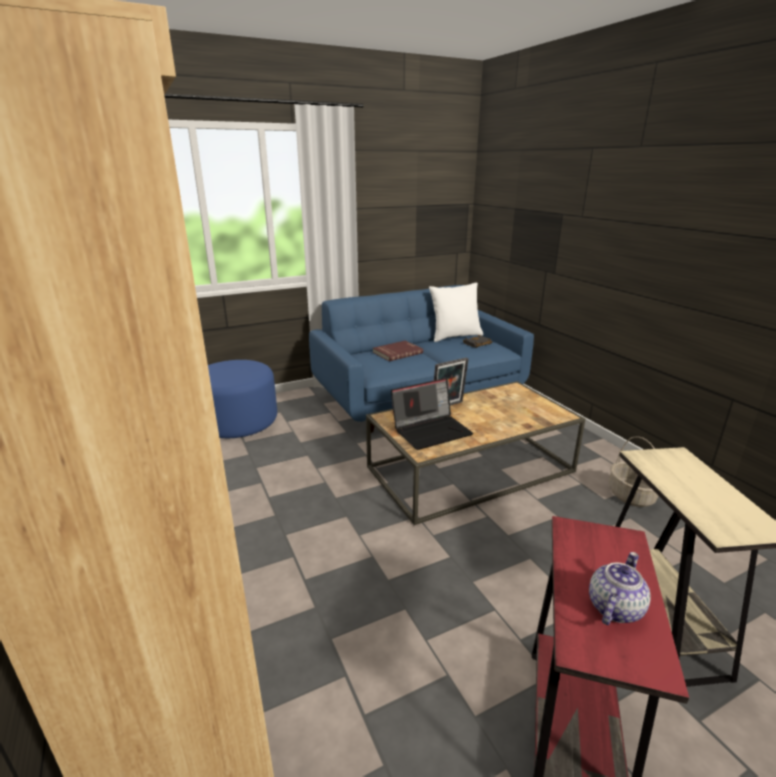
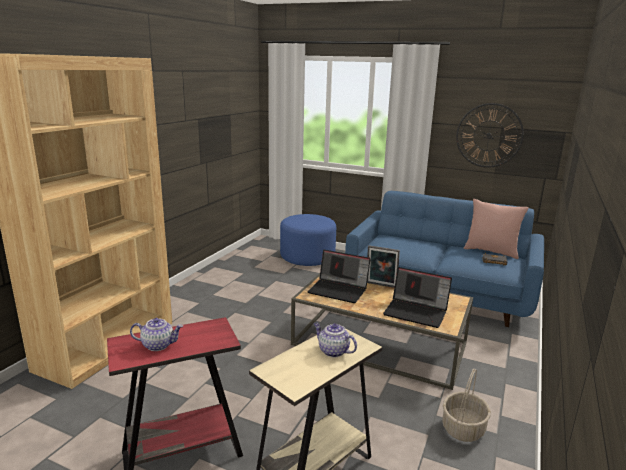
camera: 50 degrees right, 5 degrees down
(397, 352) = (416, 244): red book -> none
(407, 216) = (489, 135): none -> wall clock
(455, 336) = (491, 251): white pillow -> pink pillow
(521, 414) = (416, 312): none -> laptop
(686, 476) = (333, 351): none -> teapot

